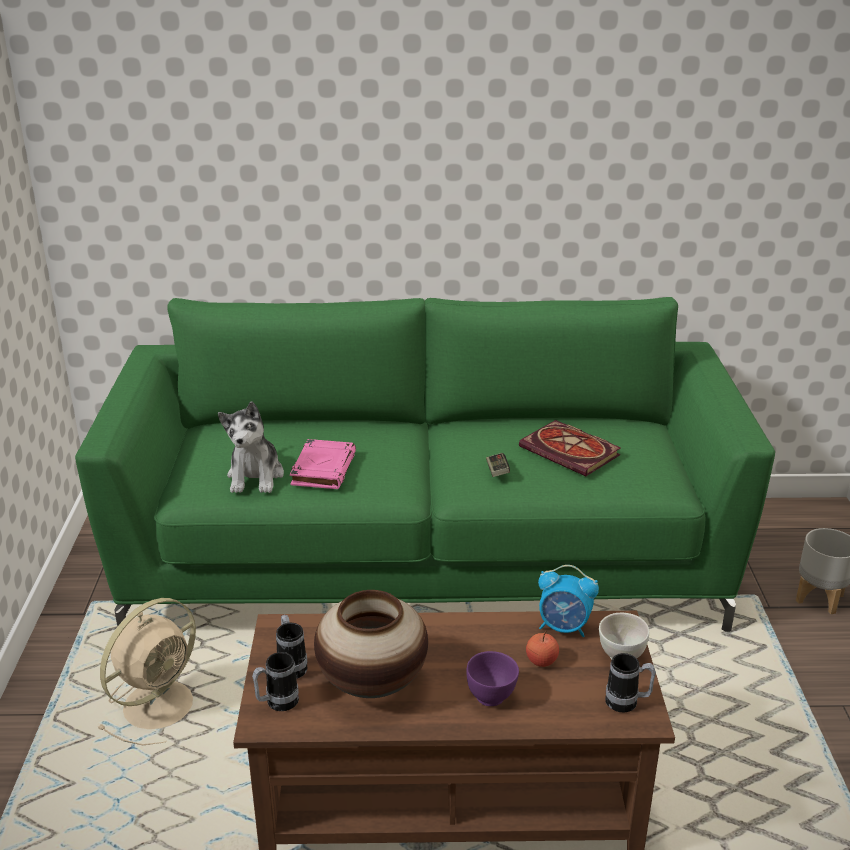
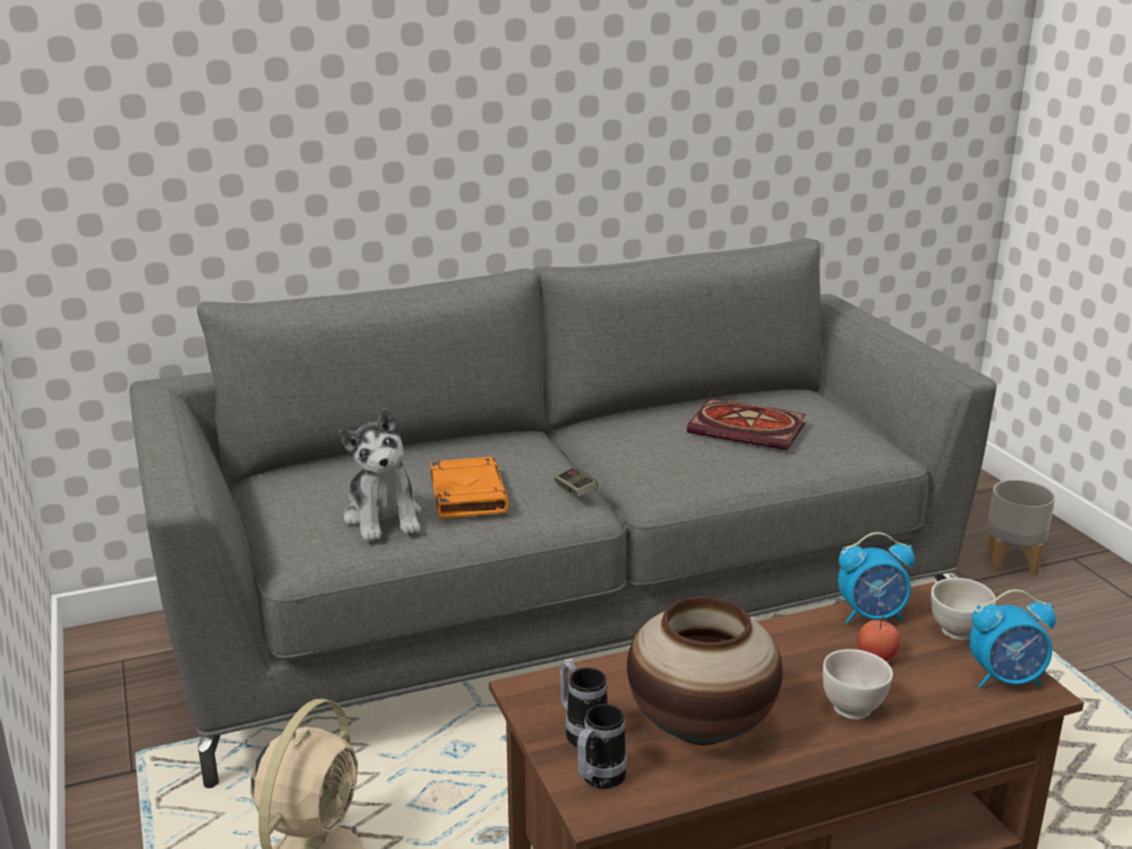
camera: 20 degrees left, 5 degrees down
(323, 469) = (467, 494): pink book -> orange book
(425, 567) = (566, 617): green sofa -> grey sofa
(491, 697) = (853, 708): purple bowl -> white bowl
(497, 471) = (681, 462): game controller -> game controller (575, 491)
(627, 703) = (1006, 679): mug -> alarm clock

